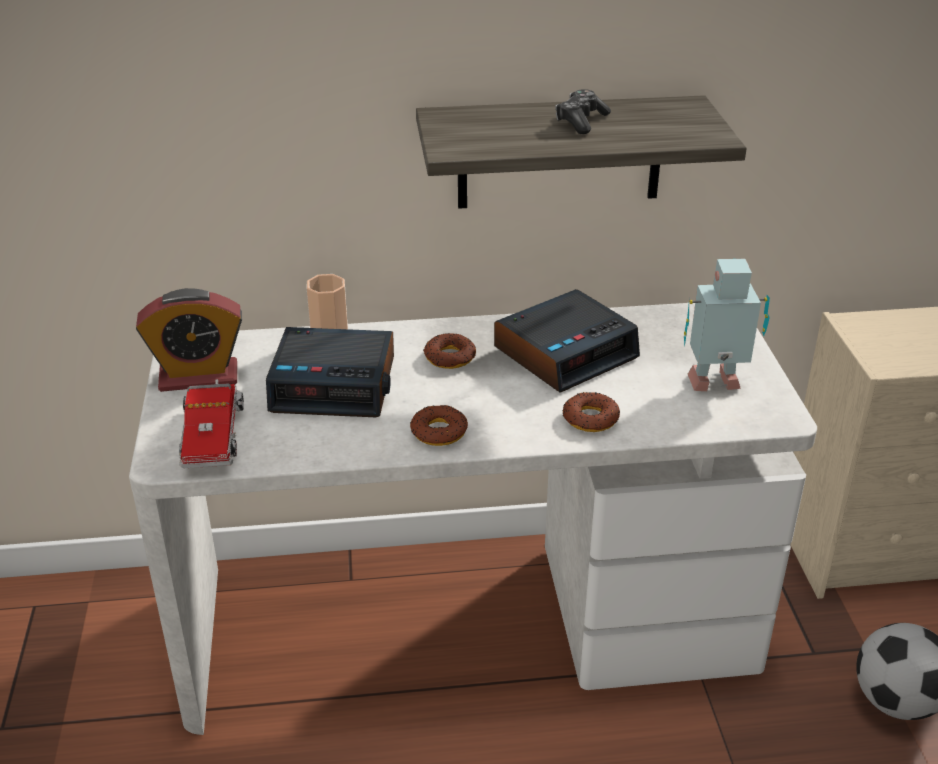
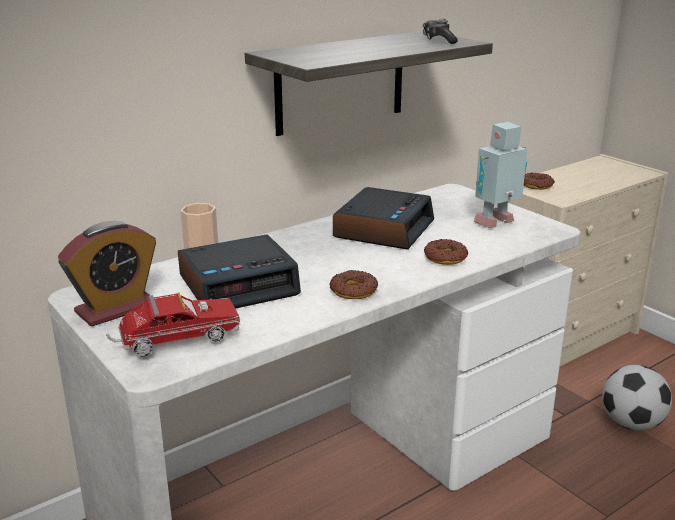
camera: 30 degrees left, 10 degrees down
(212, 435) = (174, 341): toy truck -> toy truck turned 75 degrees counterclockwise
(449, 357) = (307, 250): donut -> donut (536, 185)
(581, 121) = (372, 45): game controller -> game controller (438, 40)

